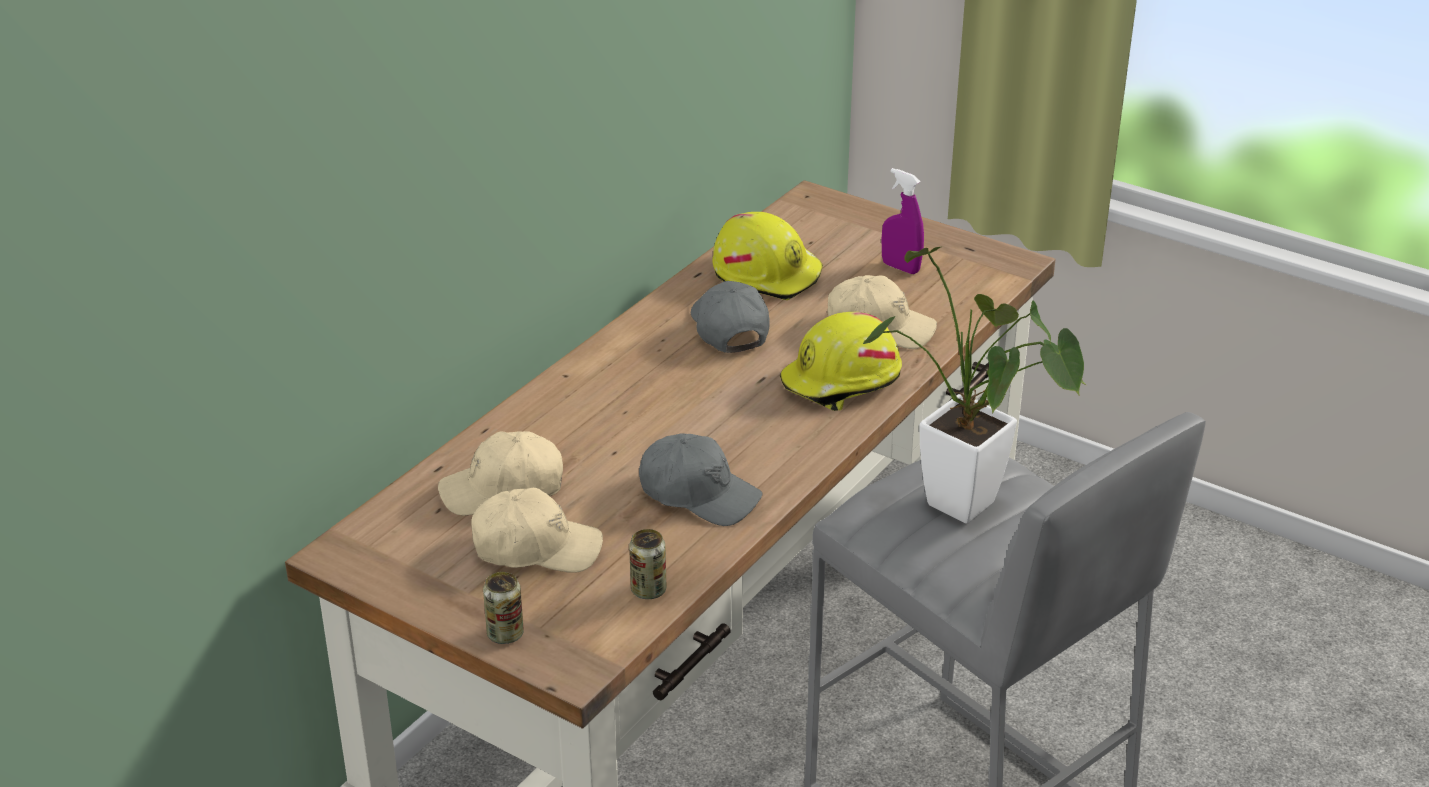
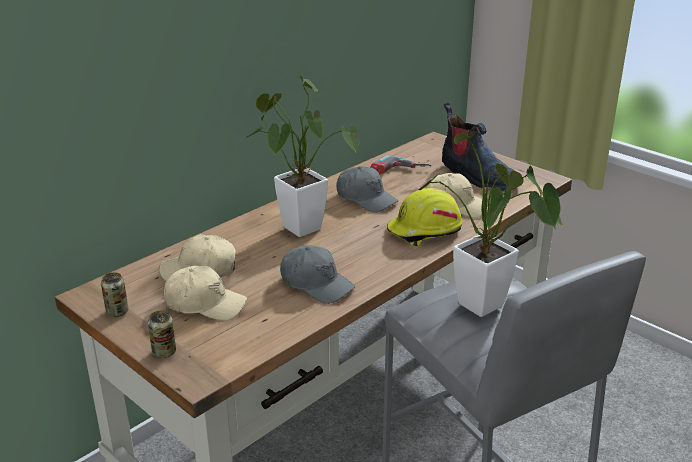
camera: 10 degrees right, 5 degrees down
(632, 390) = (297, 225): none -> potted plant
(648, 590) = (264, 336): can -> can (117, 312)
(729, 328) = (366, 198): grey cap -> grey cap turned 135 degrees clockwise
(767, 273) = (397, 173): yellow hard hat -> power drill
(900, 267) = (477, 176): purple spray bottle -> boot

